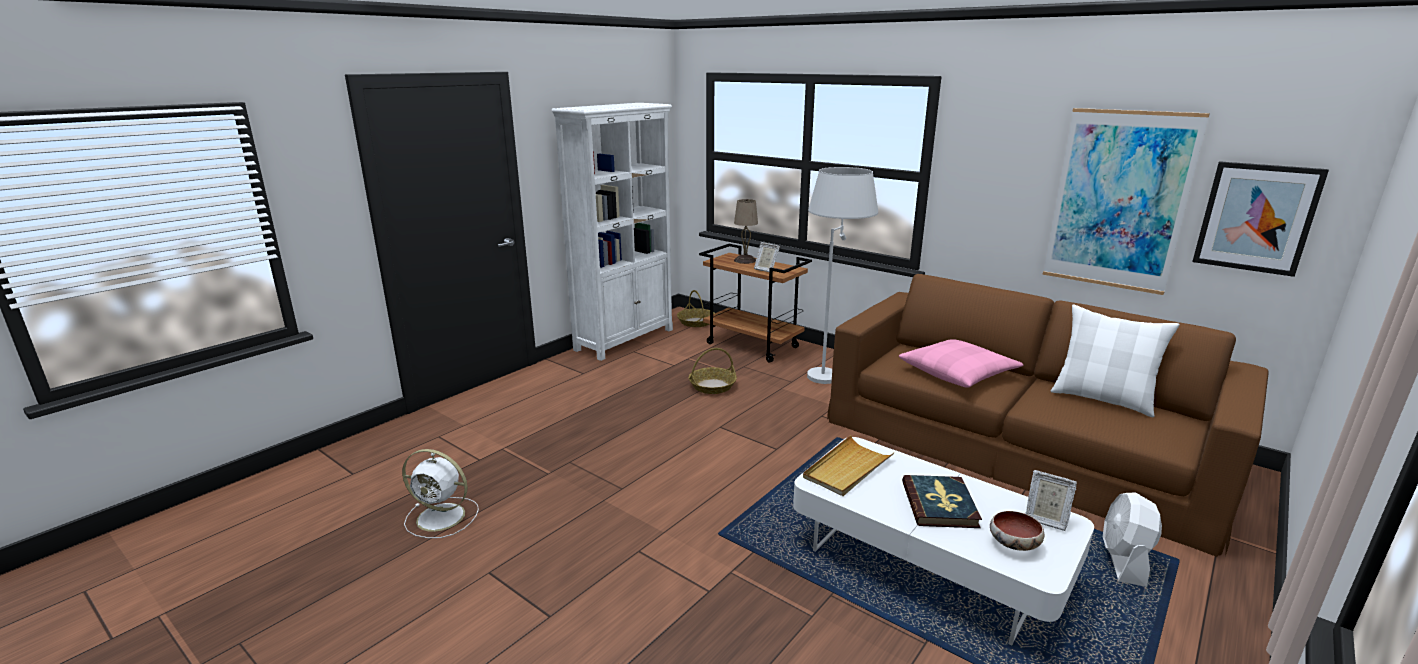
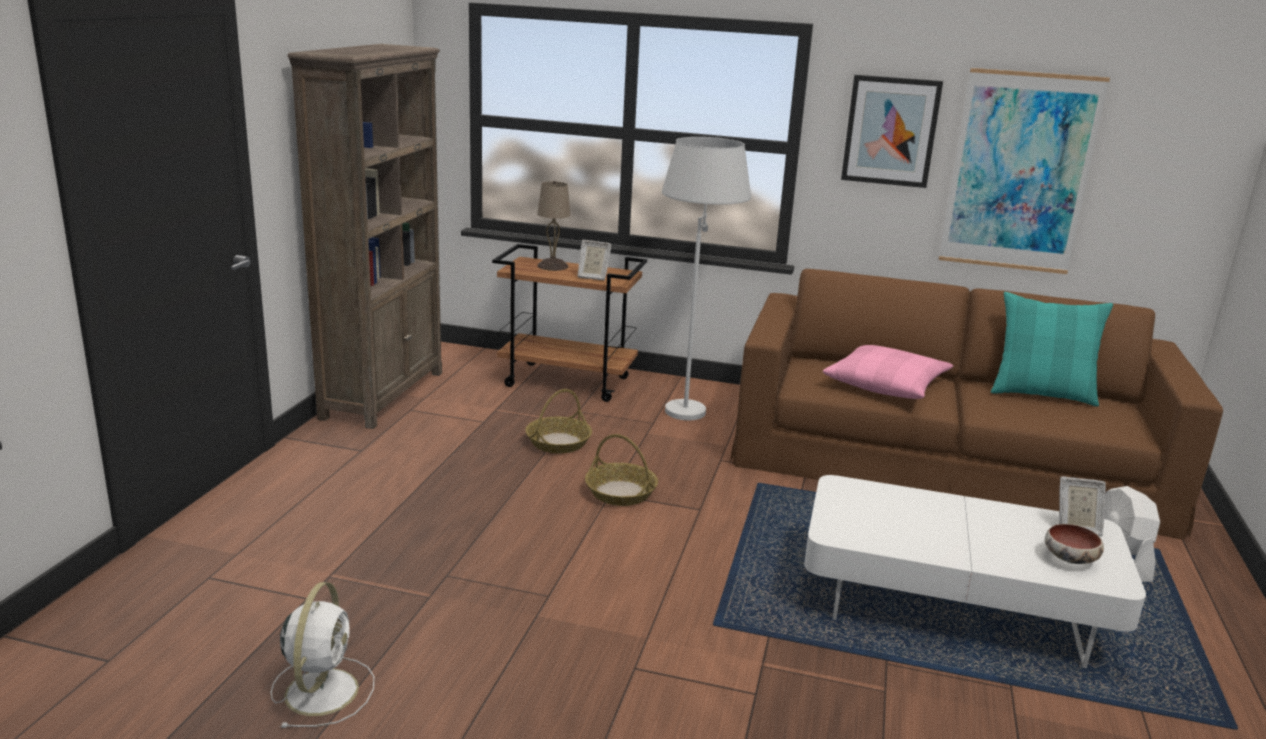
camera: 25 degrees left, 0 degrees up
(443, 517) = (323, 689): white fan -> white fan turned 75 degrees counterclockwise
(625, 339) = (384, 394): white bookcase -> brown bookcase
(696, 322) = (466, 359): basket -> basket (620, 492)
(847, 469) = (852, 512): beige tray -> none
(940, 504) = (973, 533): book -> none
(1102, 399) = (1041, 394): white pillow -> turquoise pillow
(1256, 218) = (1153, 187): picture -> picture (890, 131)

